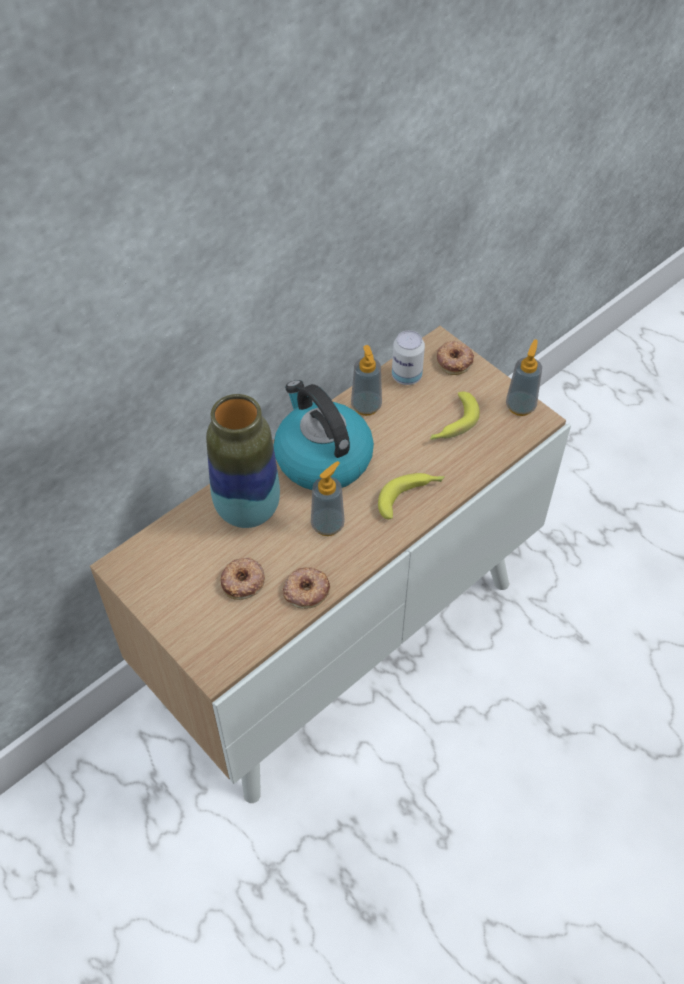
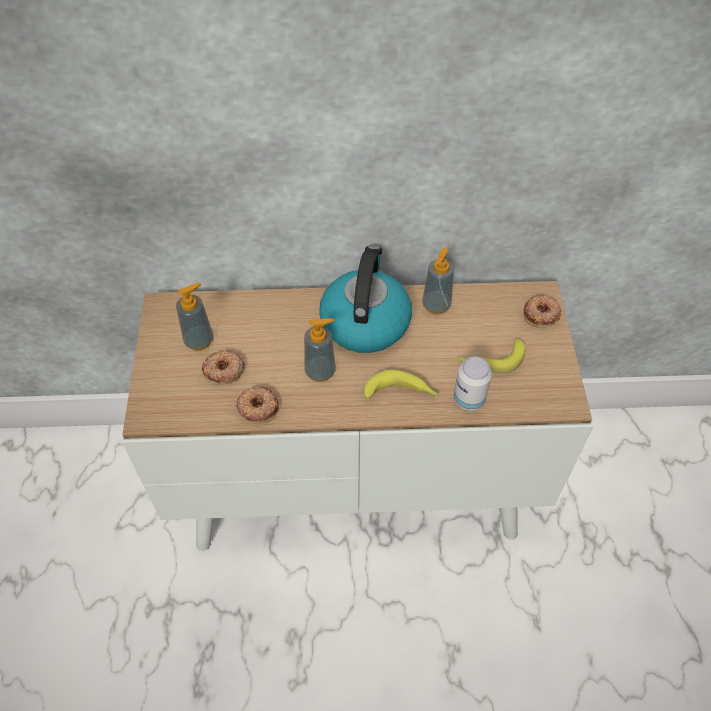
camera: 40 degrees right, 0 degrees up
(247, 510) = (277, 323): vase -> none
(406, 376) = (490, 302): can -> can (469, 399)
(520, 406) = (562, 383): soap dispenser -> soap dispenser (199, 340)

